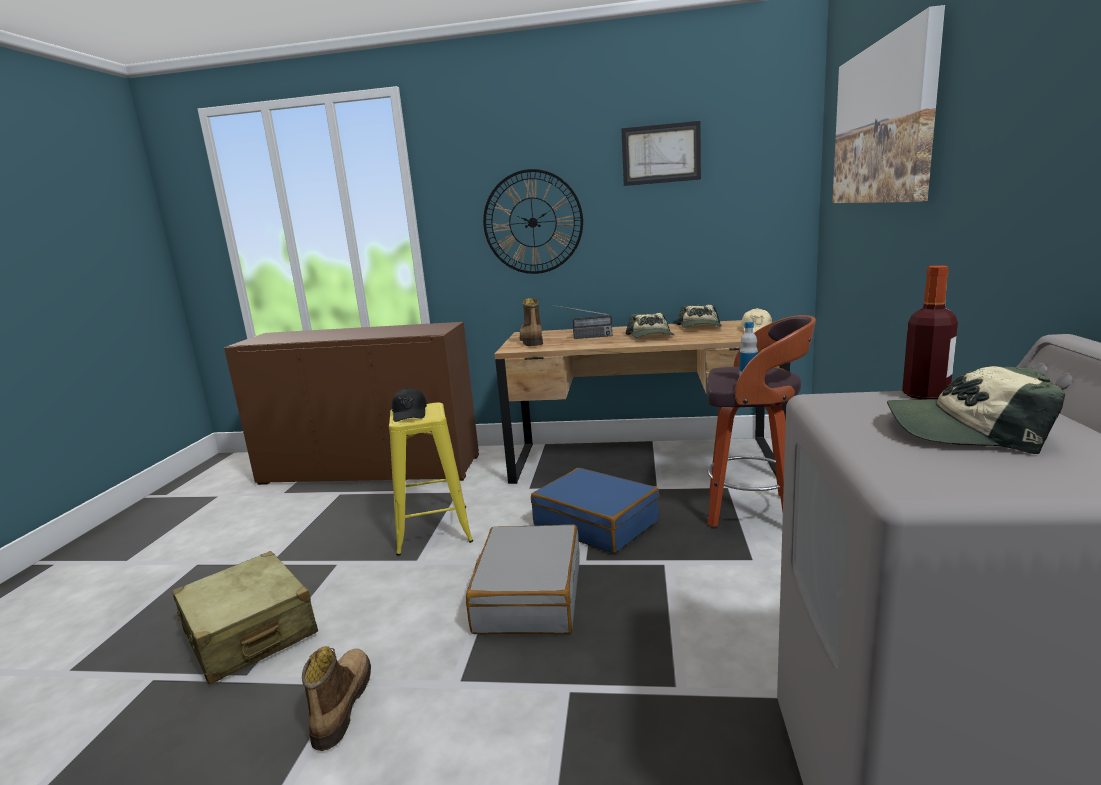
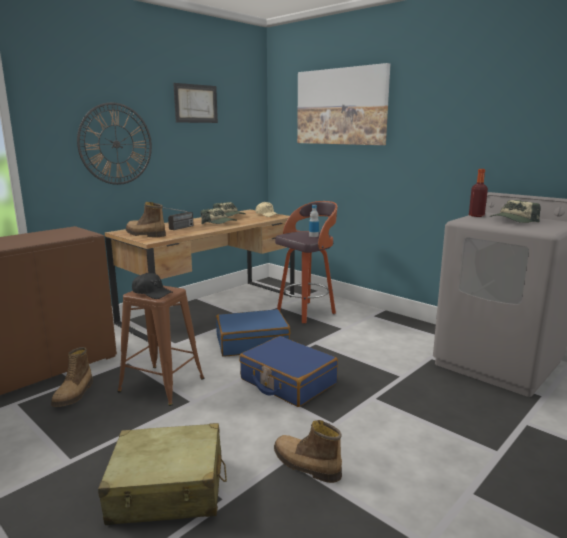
camera: 55 degrees left, 0 degrees up
(375, 504) = (74, 394): none -> boot
(433, 529) = (162, 385): yellow stool -> brown stool
(528, 595) = (287, 382): grey suitcase -> blue suitcase

